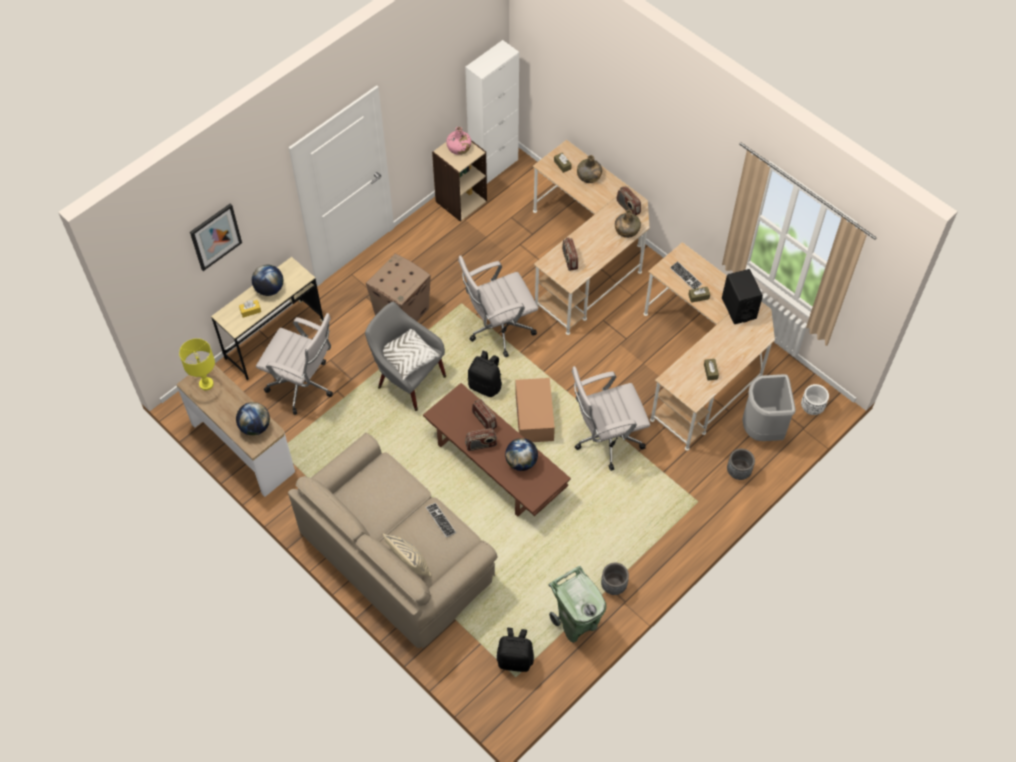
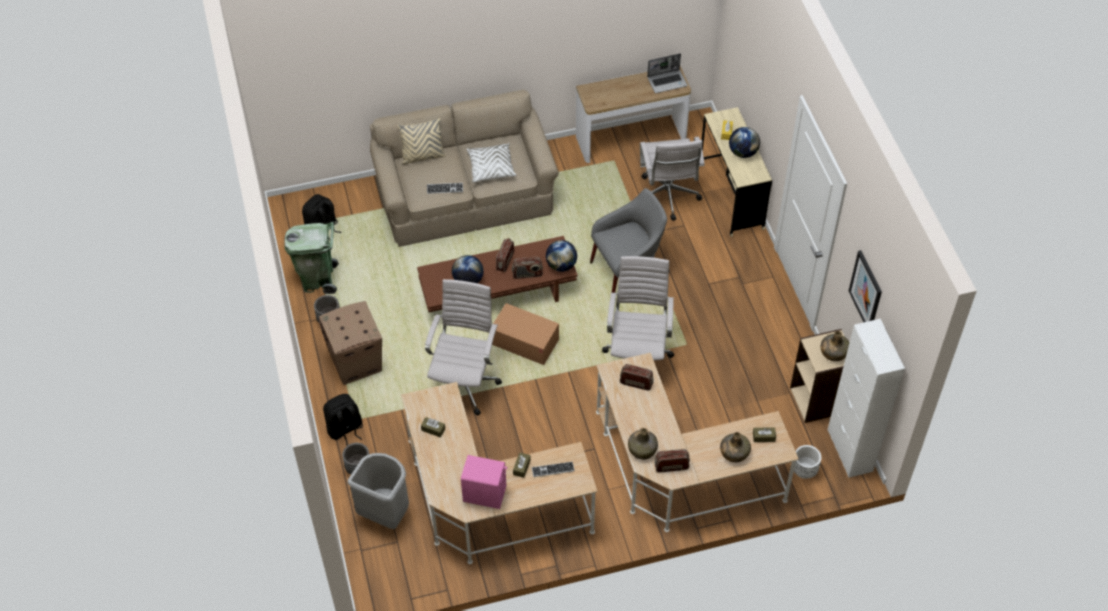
camera: 120 degrees right, 5 degrees down
(206, 384) = (667, 81): yellow table lamp -> laptop
(215, 236) = (759, 57): picture -> picture (866, 291)
(255, 427) = (604, 96): globe -> globe (561, 265)
(303, 386) = (667, 198): white office chair -> white office chair turned 60 degrees counterclockwise
(402, 311) = (705, 296): cardboard box -> cardboard box (356, 363)
(408, 358) = (622, 240): white pillow -> white pillow (491, 168)
(459, 148) = (833, 352): pink bottle -> green bottle
(485, 385) = (582, 322): black backpack -> black backpack (345, 430)
(738, 308) = (485, 494): black speaker -> pink speaker
(812, 407) = (376, 571): white planter -> white planter (804, 470)

